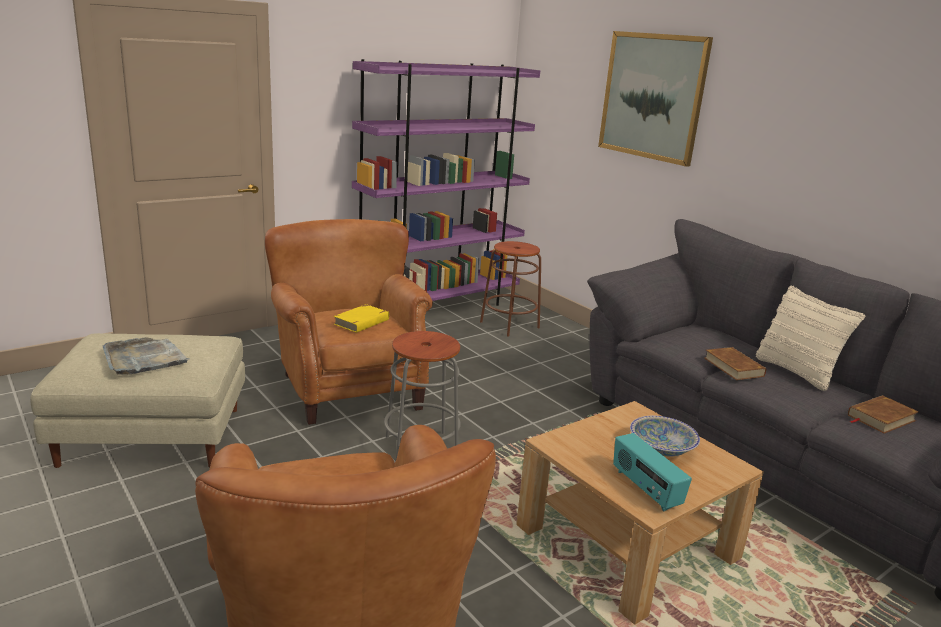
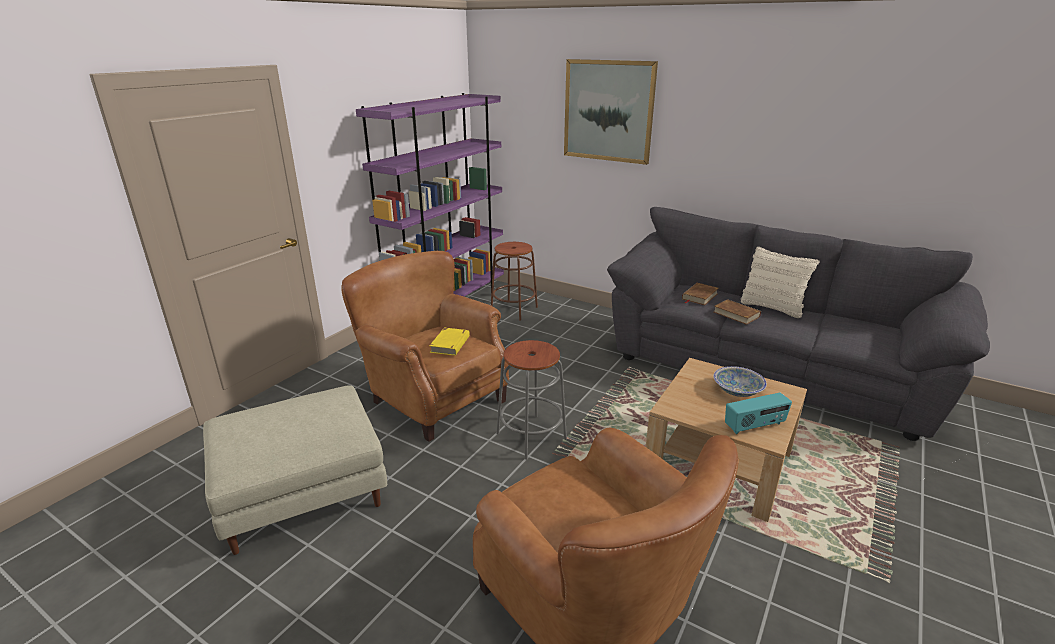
camera: 20 degrees left, 5 degrees up
(144, 359) = (293, 431): grey tray -> none
(645, 489) = (754, 426): radio -> radio turned 60 degrees counterclockwise
(880, 418) = (845, 330): brown book -> brown book (699, 296)

